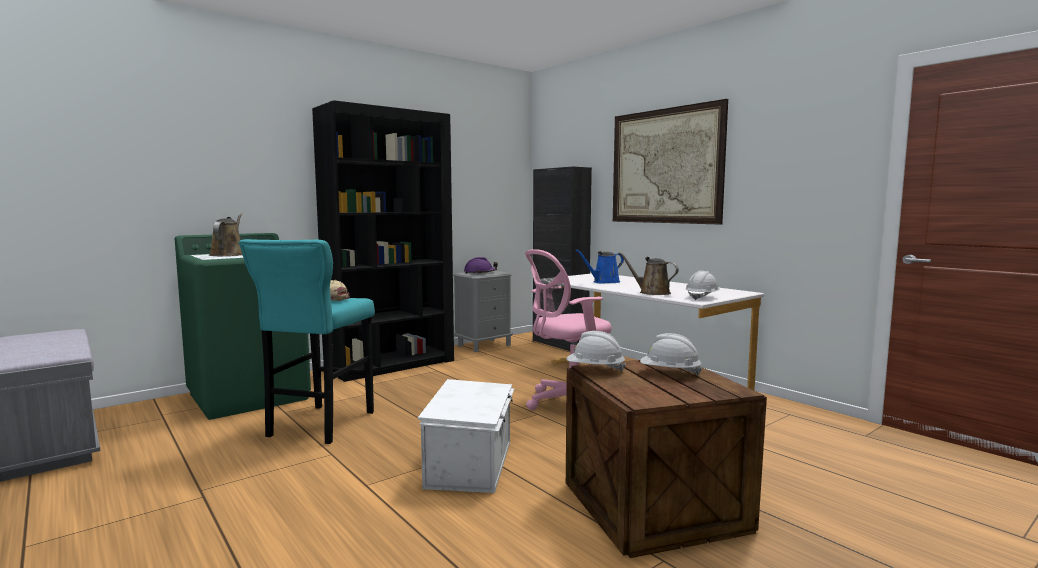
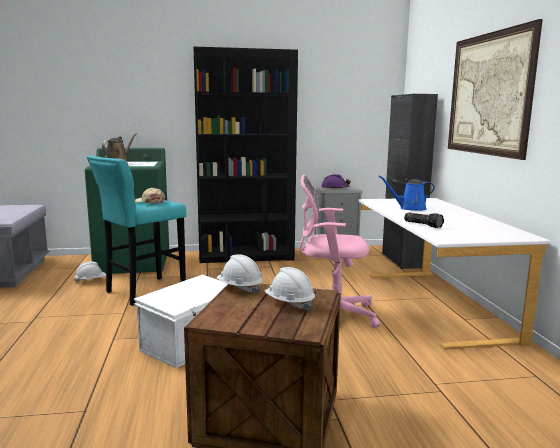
camera: 30 degrees right, 5 degrees up
(651, 292) = (423, 225): brown watering can -> flashlight
(702, 297) = (459, 236): white hard hat -> white hard hat (90, 281)

